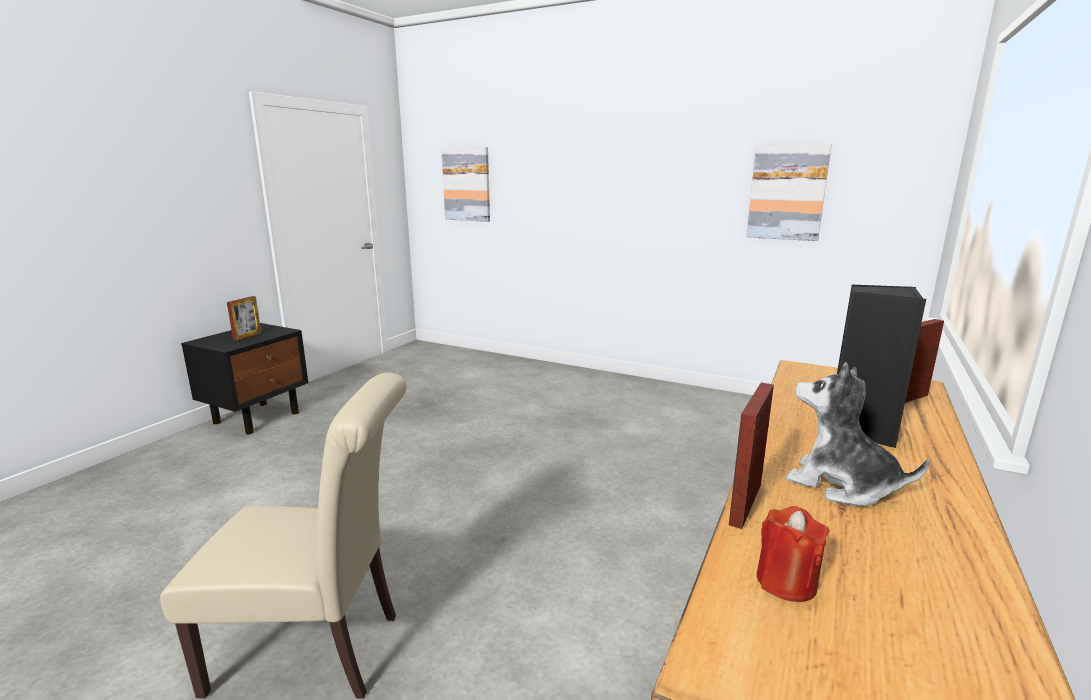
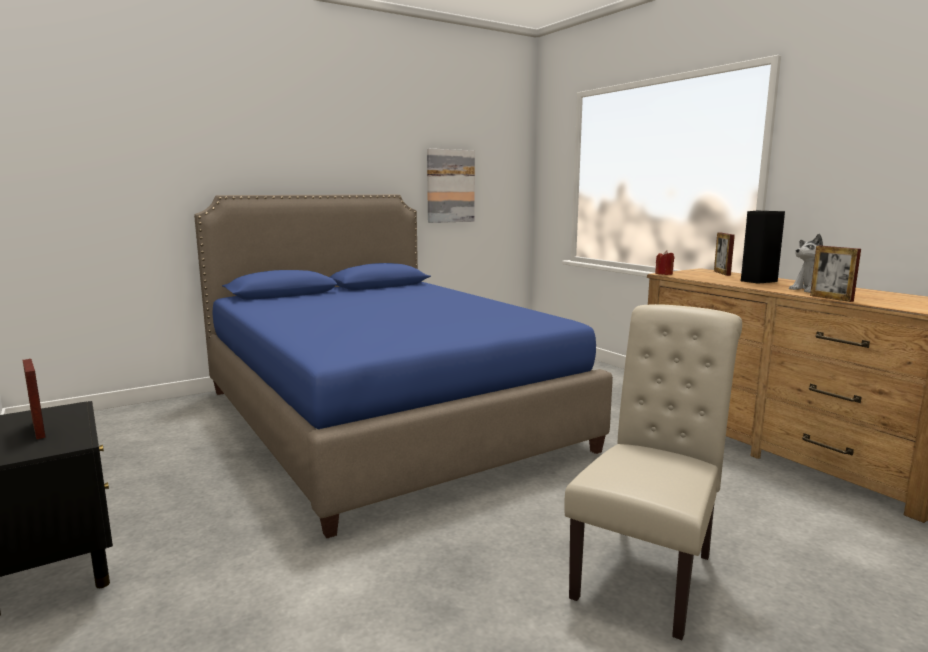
camera: 60 degrees left, 5 degrees down
(467, 184) = (103, 181): picture -> none
(541, 424) = (383, 419): none -> blue bed
(786, 582) = (893, 303): red candle -> red candle (664, 274)

